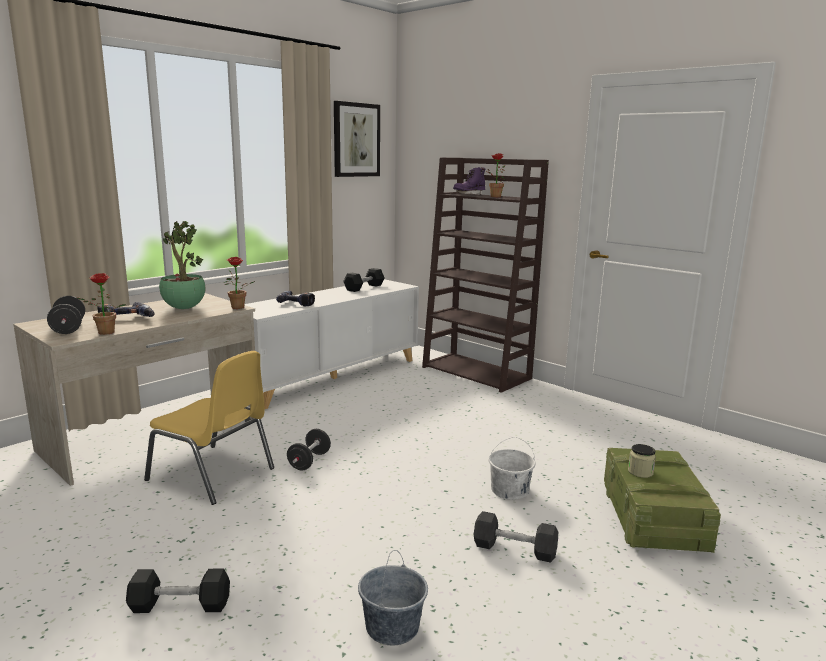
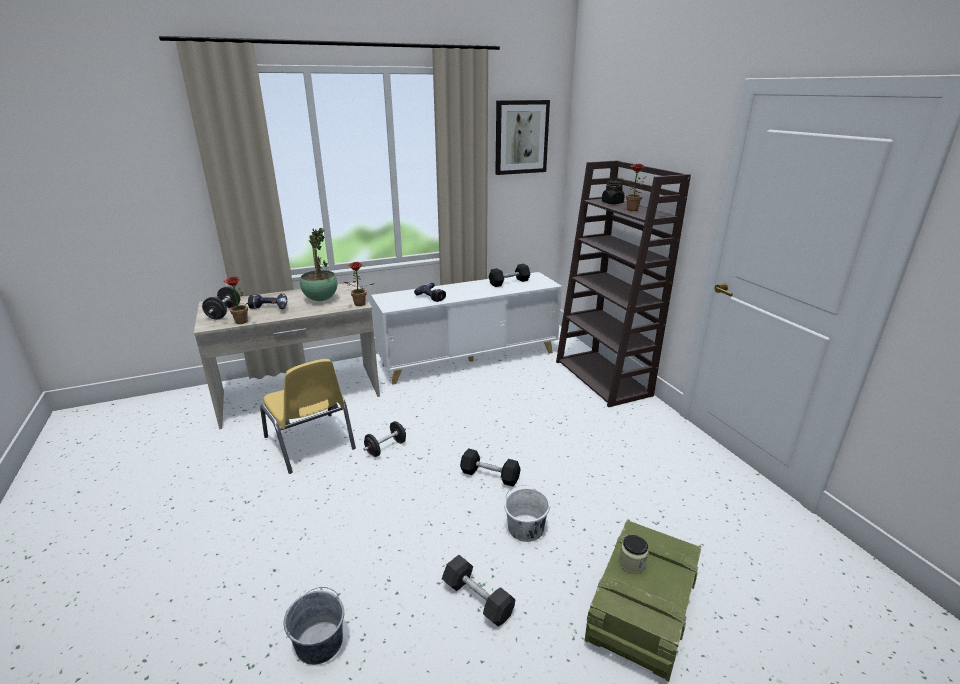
camera: 25 degrees right, 10 degrees up
(180, 605) = (204, 563): black dumbbell -> black dumbbell (490, 475)
(469, 194) = (612, 203): purple boot -> black jar

